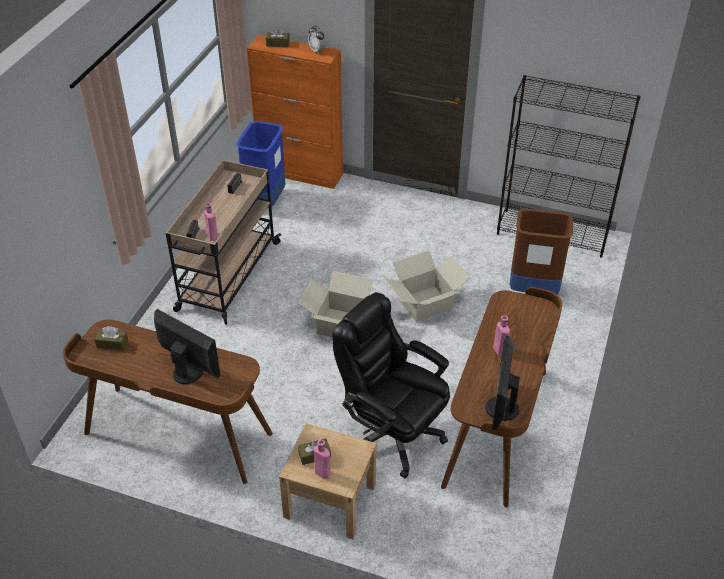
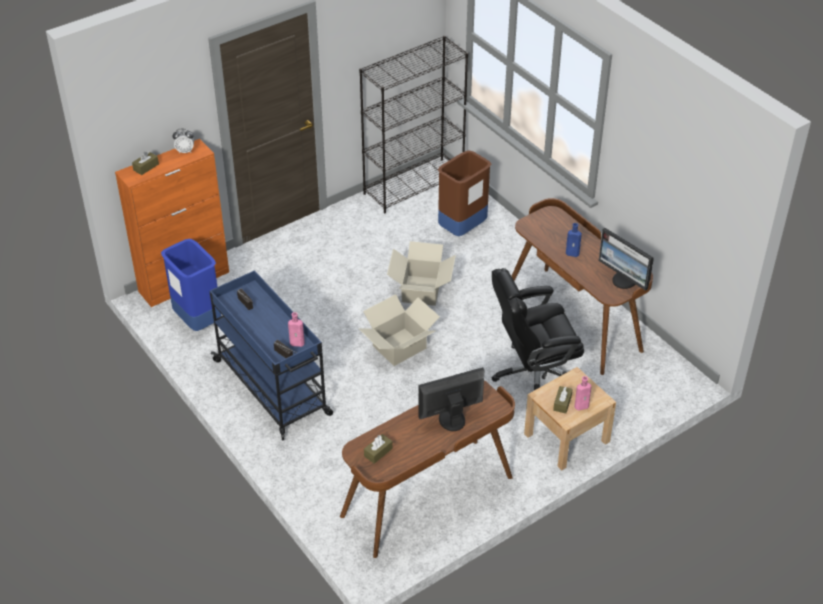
camera: 55 degrees left, 0 degrees up
(228, 277) = (273, 388): beige cart -> blue cart
(500, 351) = (573, 253): pink bottle -> blue bottle

